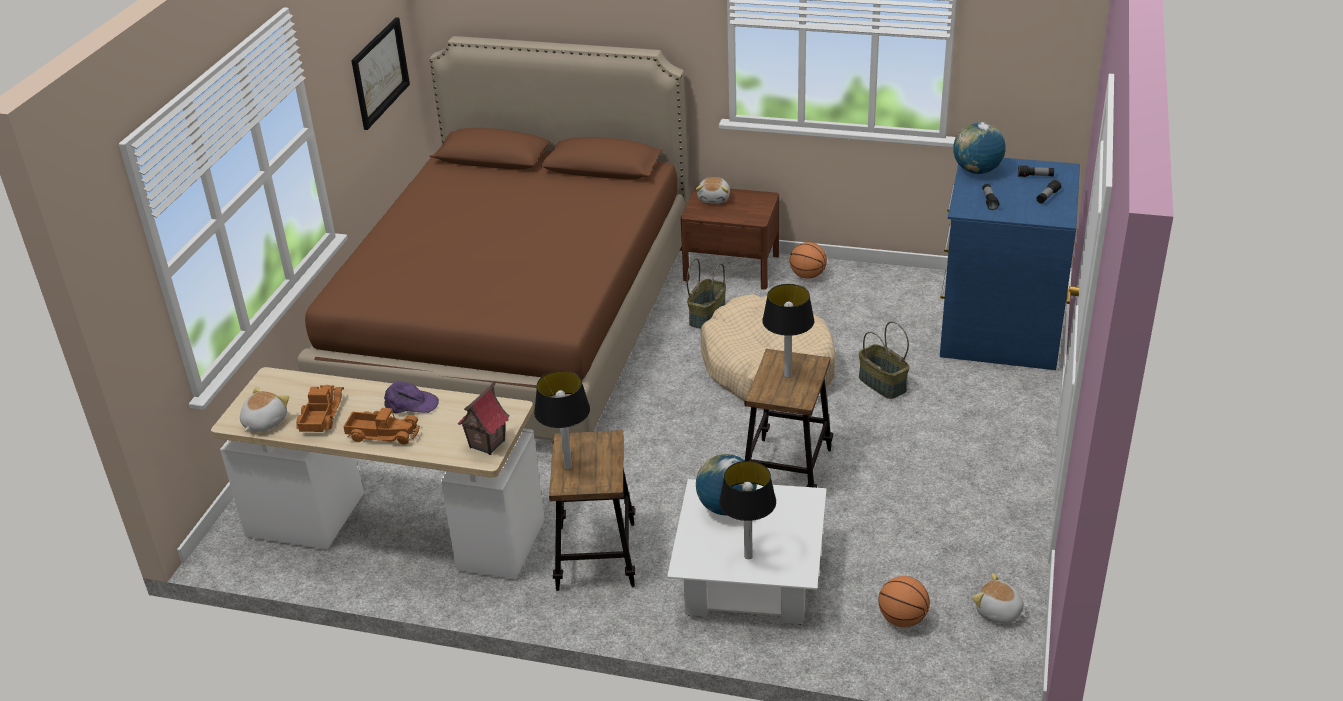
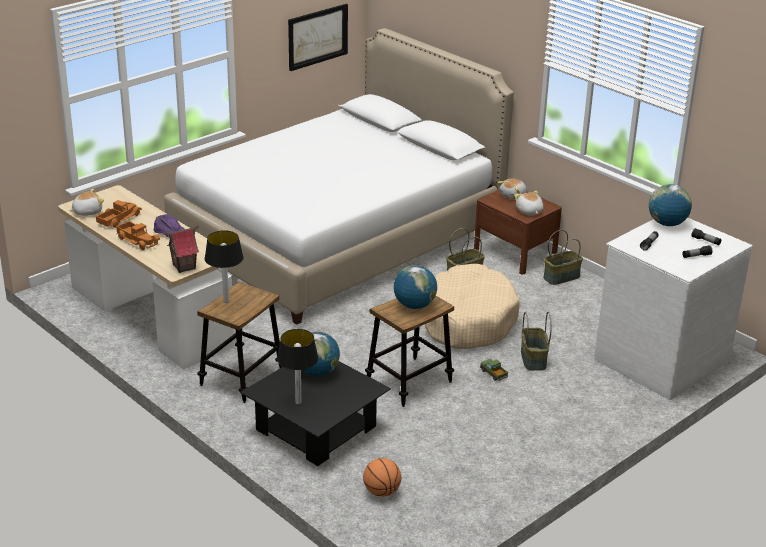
camera: 30 degrees right, 5 degrees down
(516, 327) = (338, 238): brown bed -> white bed
(750, 578) = (316, 428): white coffee table -> black coffee table
(787, 375) = (414, 305): table lamp -> globe
(807, 276) = (561, 277): basketball -> basket
(862, 419) = (493, 374): none -> toy truck
(998, 328) = (660, 359): blue dresser -> white dresser
(998, 612) = (447, 517): plush toy -> plush toy (529, 211)

